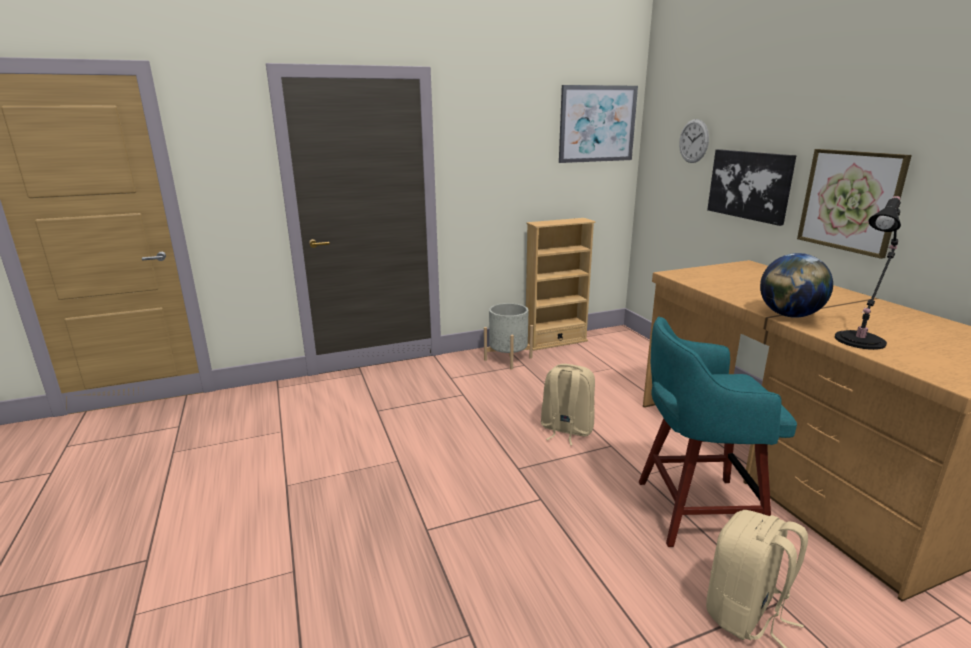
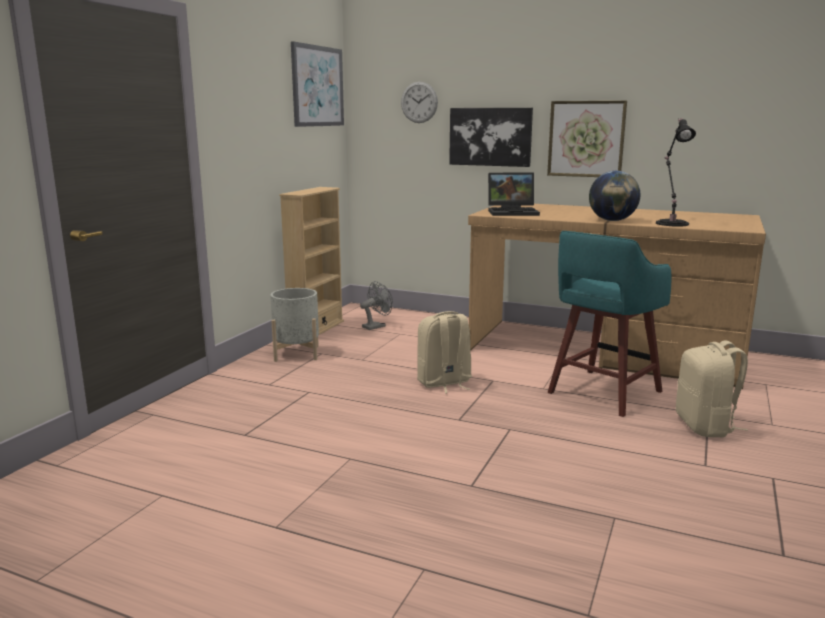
camera: 45 degrees left, 5 degrees down
(605, 354) = (376, 326): none -> grey fan
(711, 277) = (513, 212): none -> laptop

